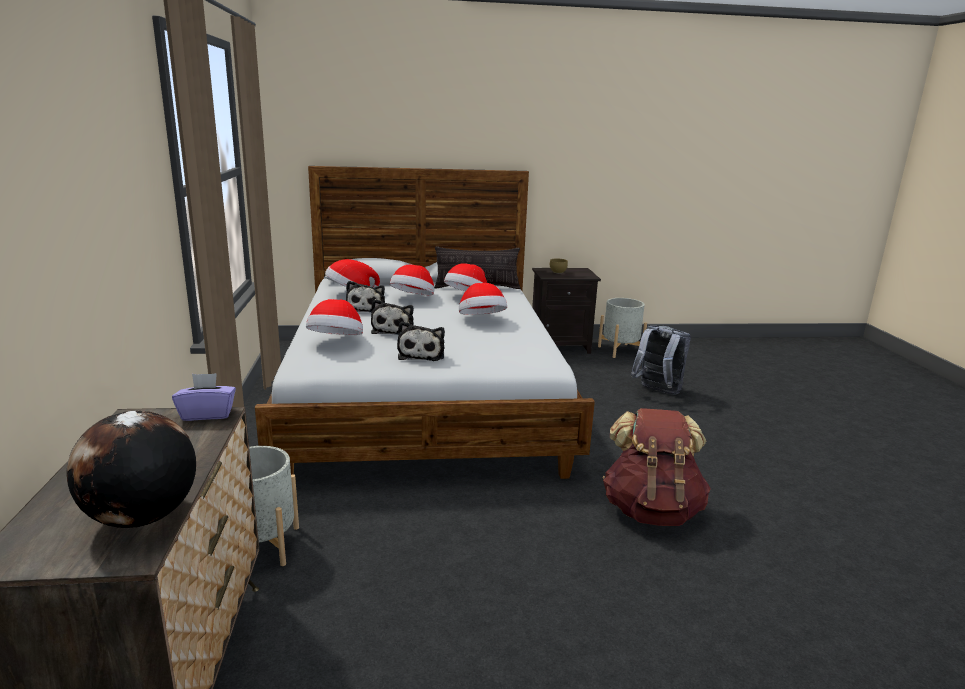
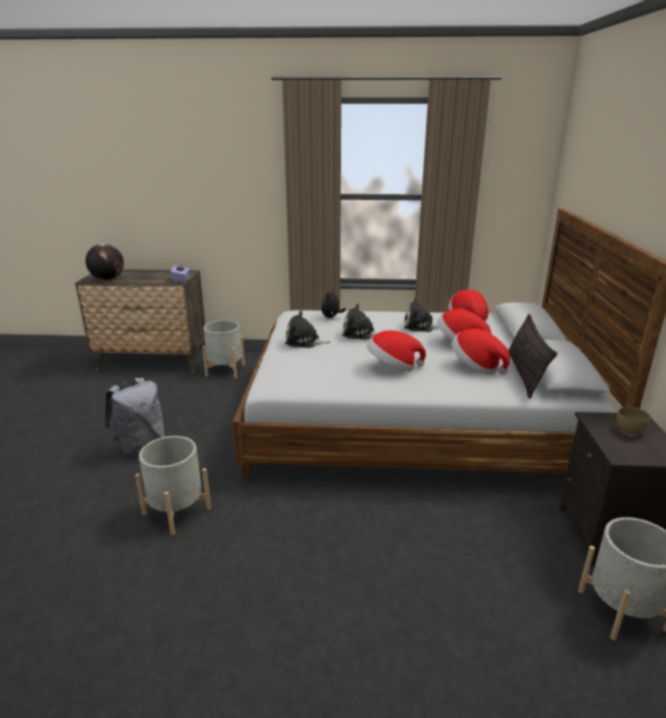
camera: 100 degrees right, 5 degrees up
(336, 341) = (331, 317): hat -> plush toy
(651, 510) = (177, 511): brown backpack -> grey planter
(657, 392) = (438, 603): grey backpack -> grey backpack (141, 445)

